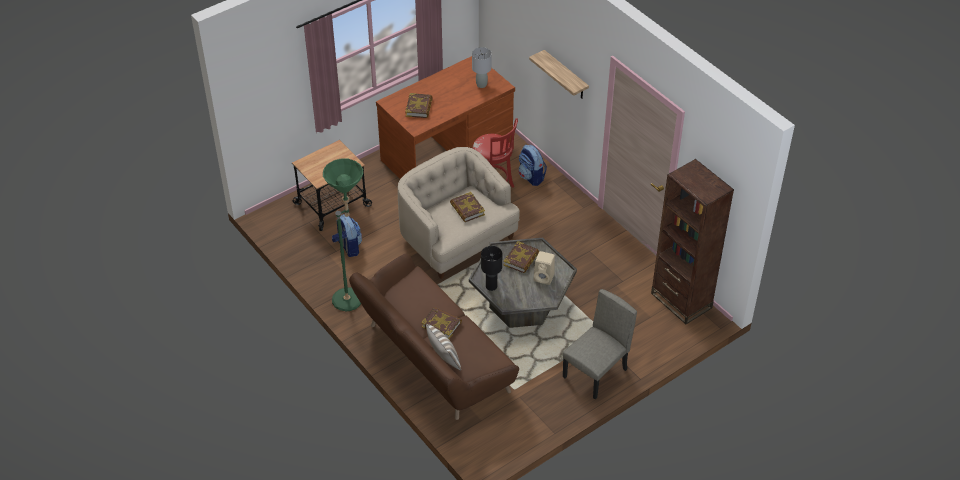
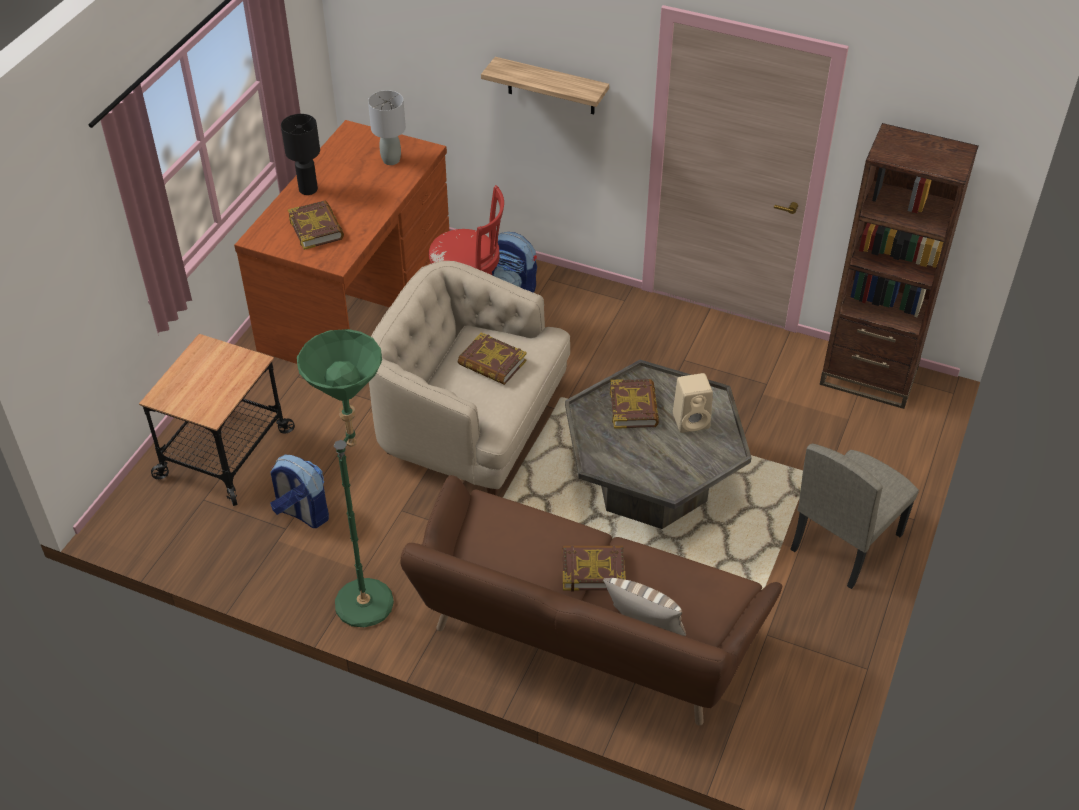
camera: 30 degrees left, 0 degrees up
(491, 286) = (622, 470): black table lamp -> black table lamp (307, 189)
(595, 373) = (845, 541): beige chair -> beige chair turned 150 degrees counterclockwise

